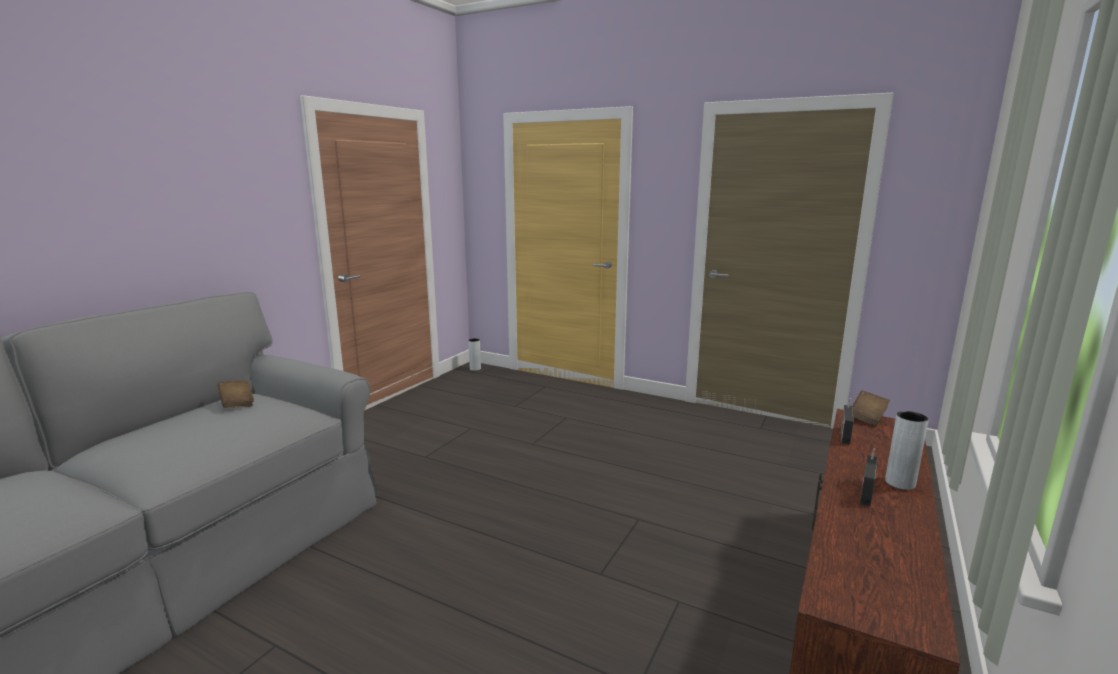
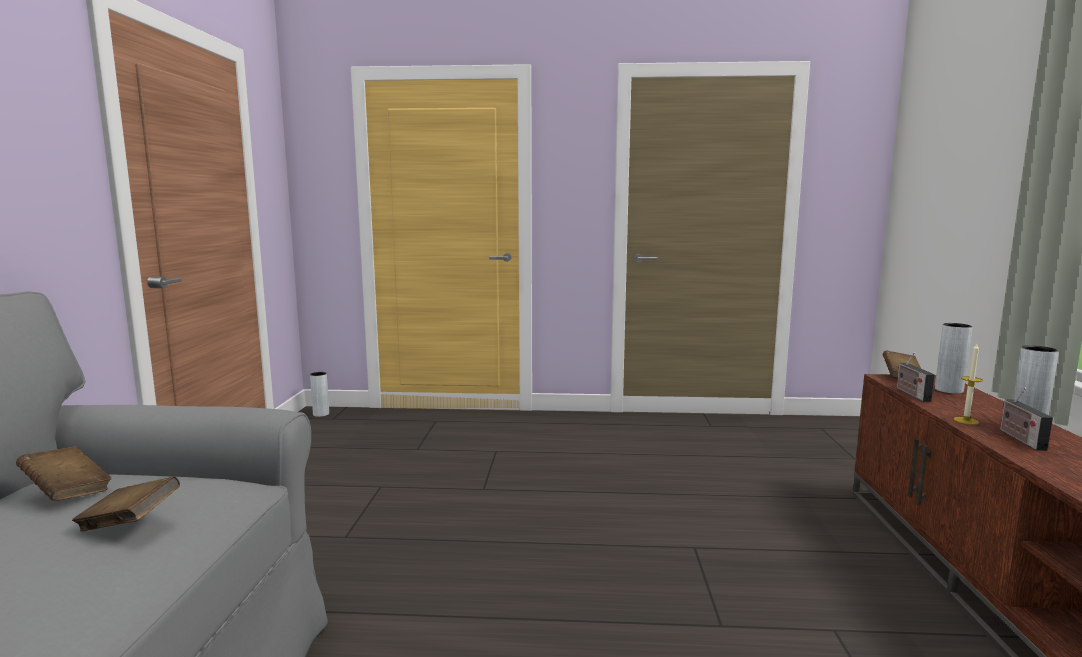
camera: 25 degrees left, 5 degrees down
(243, 426) = (130, 524): none -> brown book
(847, 467) = (966, 421): none -> candle
(890, 437) = (948, 390): none -> grey vase

